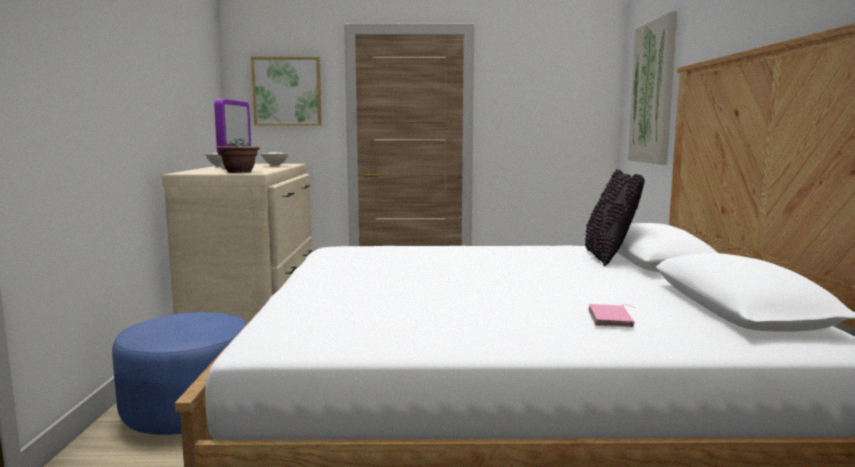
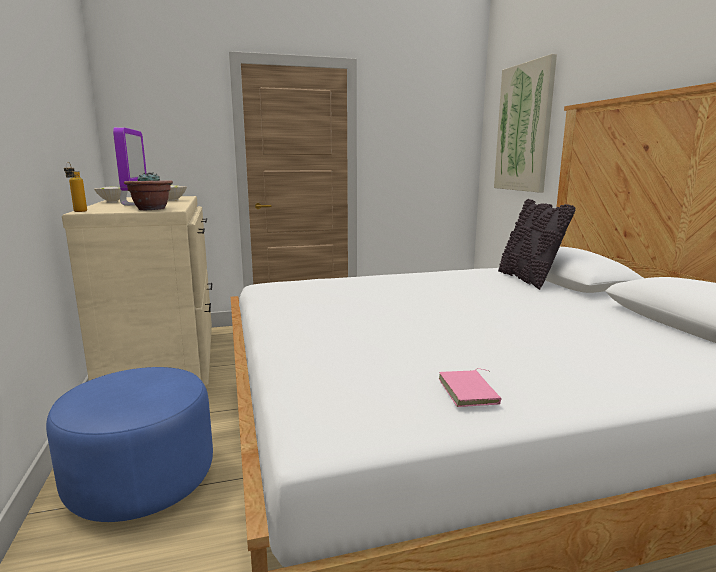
camera: 15 degrees left, 5 degrees up
(177, 173) = (78, 212): none -> bottle
(287, 91) = (171, 121): picture -> none
(612, 319) = (629, 352): pink book -> pink book (470, 392)

